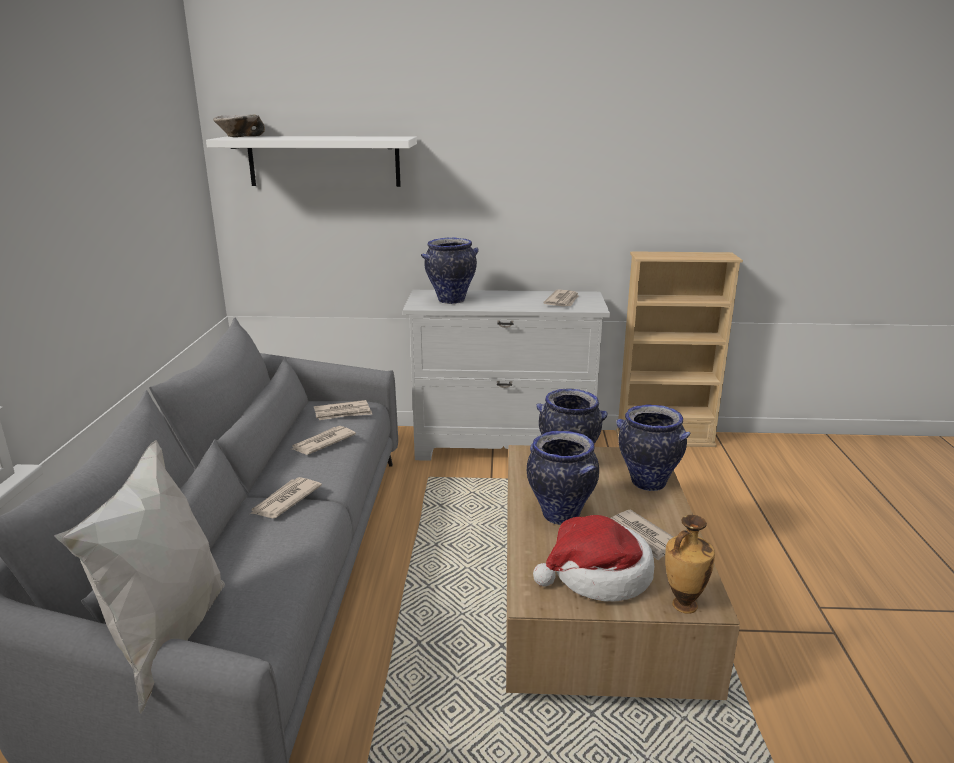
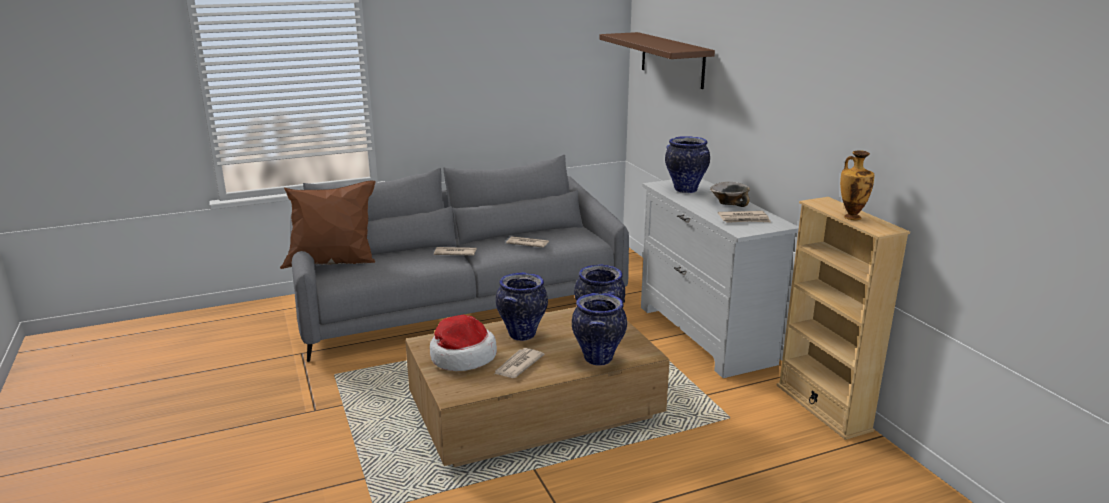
camera: 65 degrees right, 0 degrees up
(168, 637) = (333, 264): white pillow -> brown pillow
(238, 136) = (629, 34): bowl -> bowl (728, 203)
(324, 161) = (672, 59): white shelf -> brown shelf
(343, 413) = (573, 238): newspaper -> none
(682, 605) = (447, 387): vase -> vase (851, 217)

